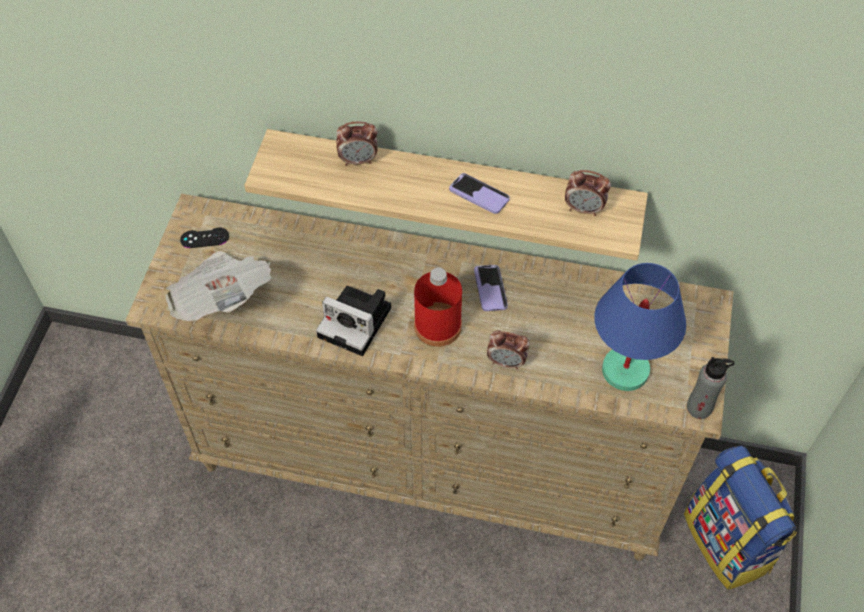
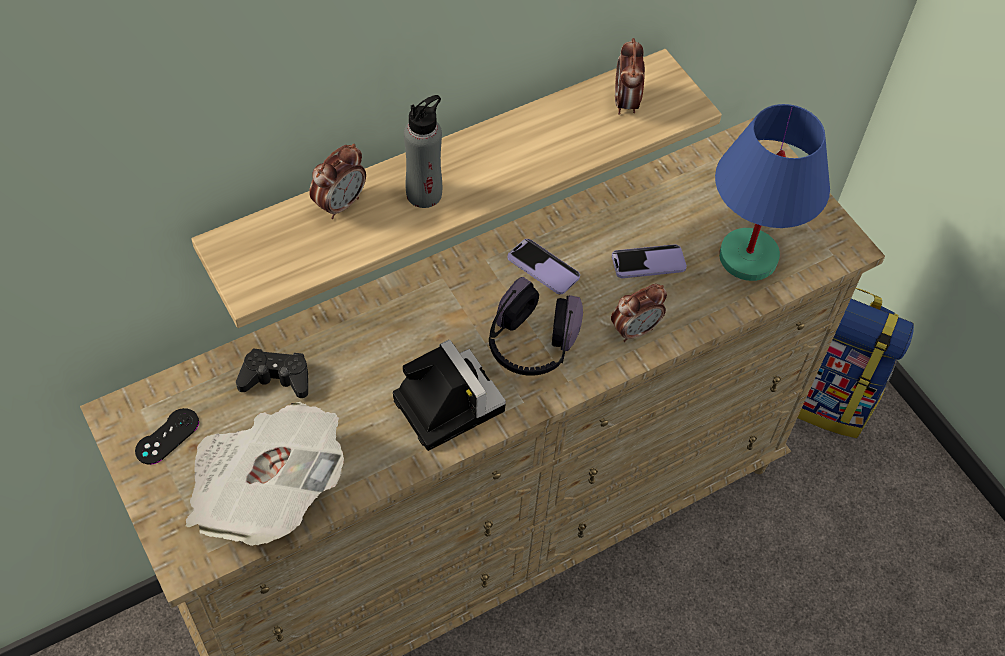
camera: 45 degrees left, 0 degrees up
(285, 246) = (276, 378): none -> black game controller
(358, 322) = (445, 401): camera -> camera turned 105 degrees counterclockwise
(437, 326) = (531, 344): red bottle -> headphones
(479, 195) = (509, 156): phone -> phone (648, 263)
(584, 209) = (626, 102): alarm clock -> alarm clock turned 120 degrees clockwise
(699, 407) = (844, 244): grey bottle -> grey bottle (424, 194)

